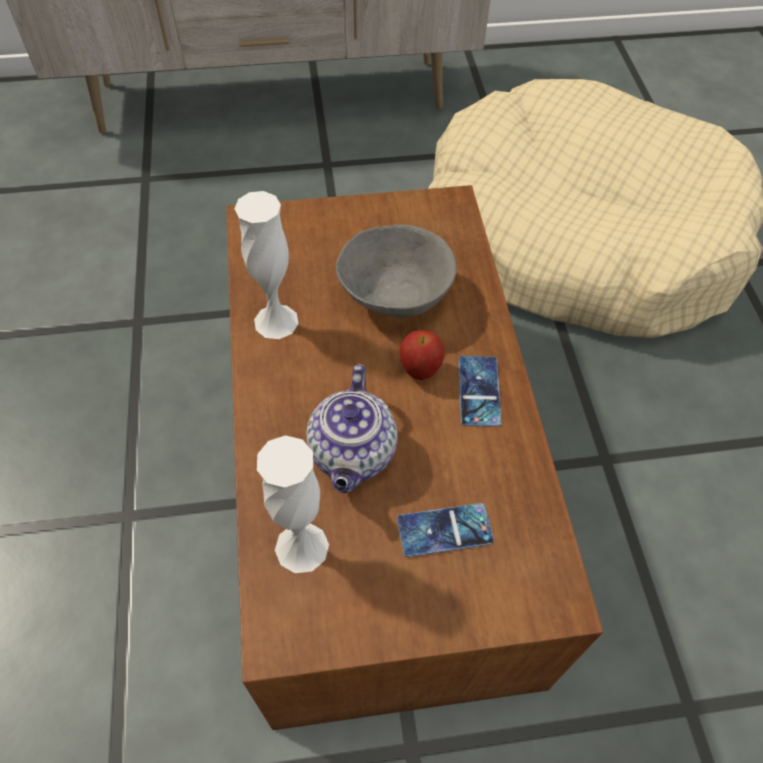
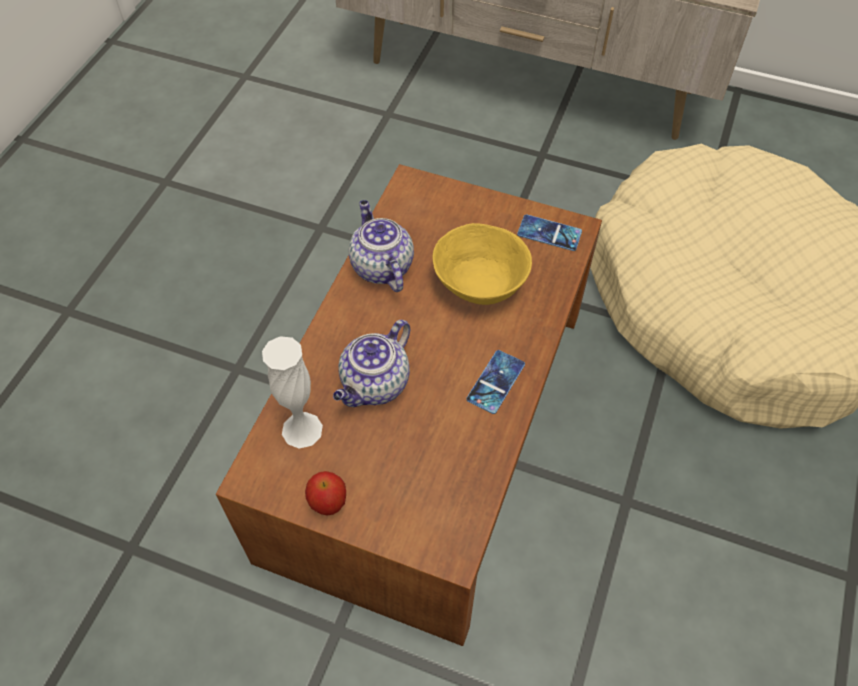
camera: 30 degrees right, 0 degrees up
(276, 321) = (381, 266): white vase -> teapot
(396, 295) = (481, 284): grey bowl -> yellow bowl
(420, 371) = (461, 347): apple -> apple (328, 504)
(444, 530) = (404, 466): phone -> phone (549, 233)

